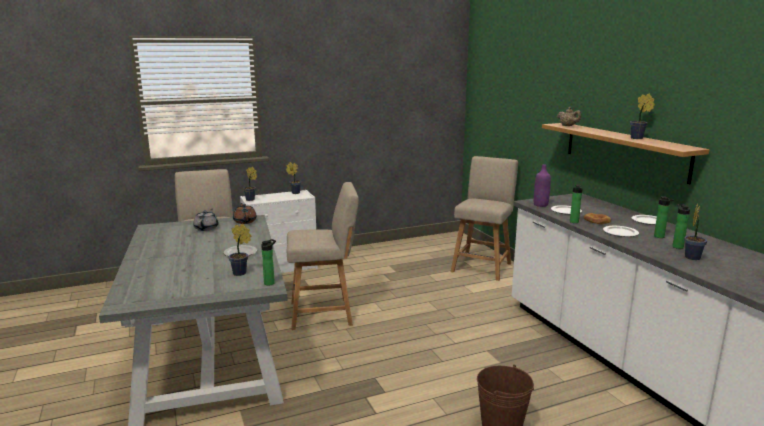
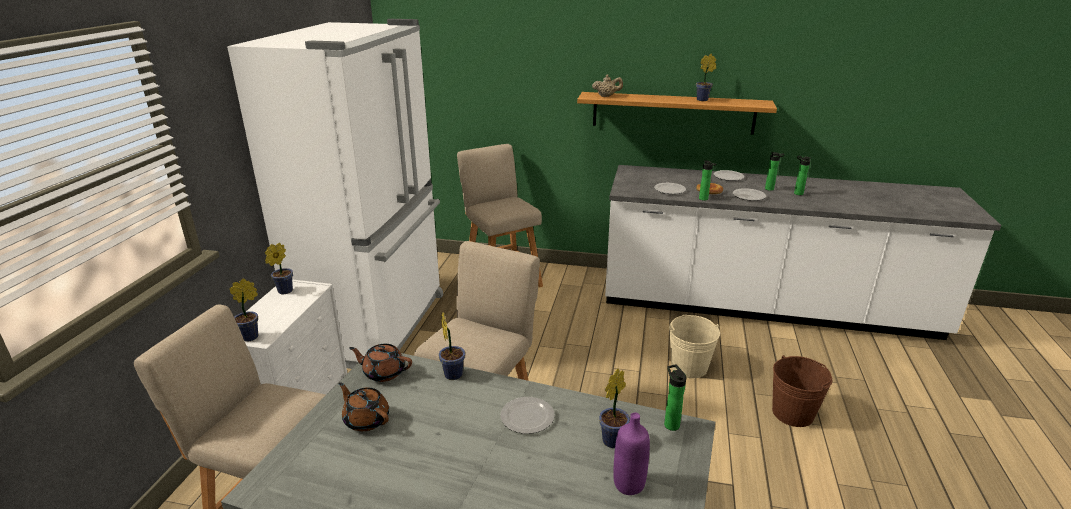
camera: 55 degrees left, 10 degrees up
(206, 228) = (366, 419): grey teapot -> brown teapot
(376, 255) = (378, 325): none -> white fridge
(492, 361) = (689, 367): none -> beige bucket
(540, 205) = (638, 190): purple bottle -> purple bottle (629, 484)
(692, 257) = (824, 199): potted plant -> potted plant (453, 373)

